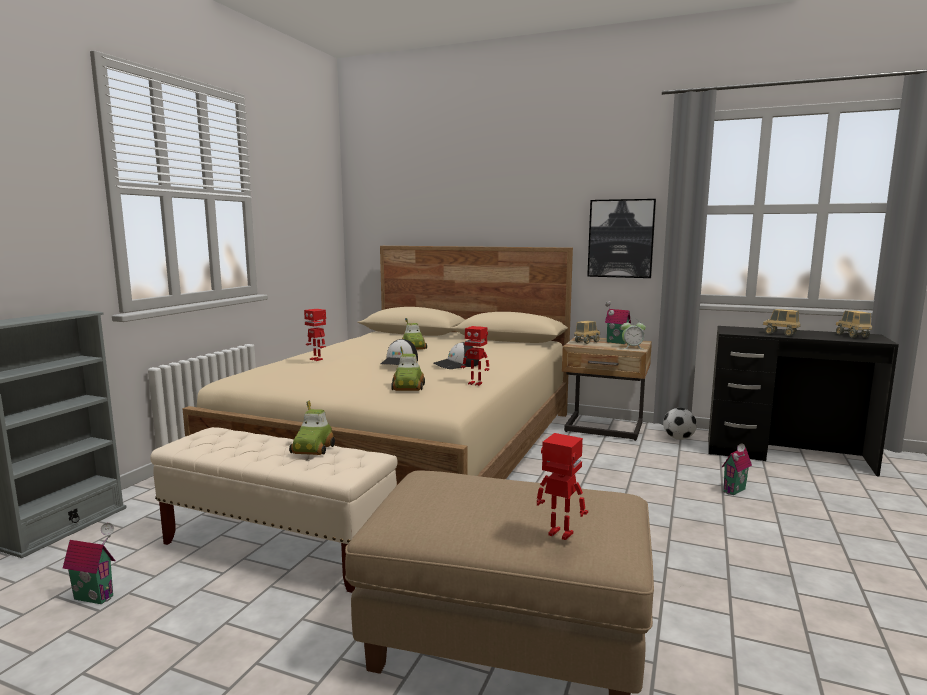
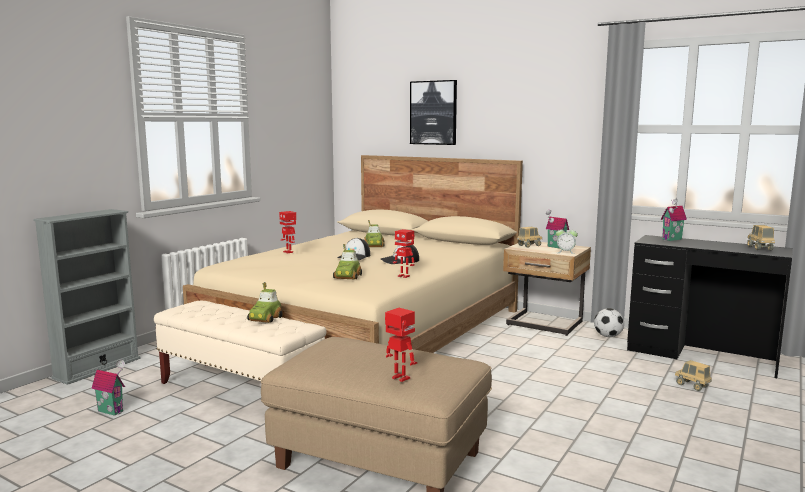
camera: 10 degrees right, 0 degrees up
(621, 238) = (565, 153): picture -> picture (433, 113)
(736, 491) = (629, 380): toy house -> toy house (673, 239)
(780, 334) = (692, 244): toy truck -> toy truck (692, 386)

